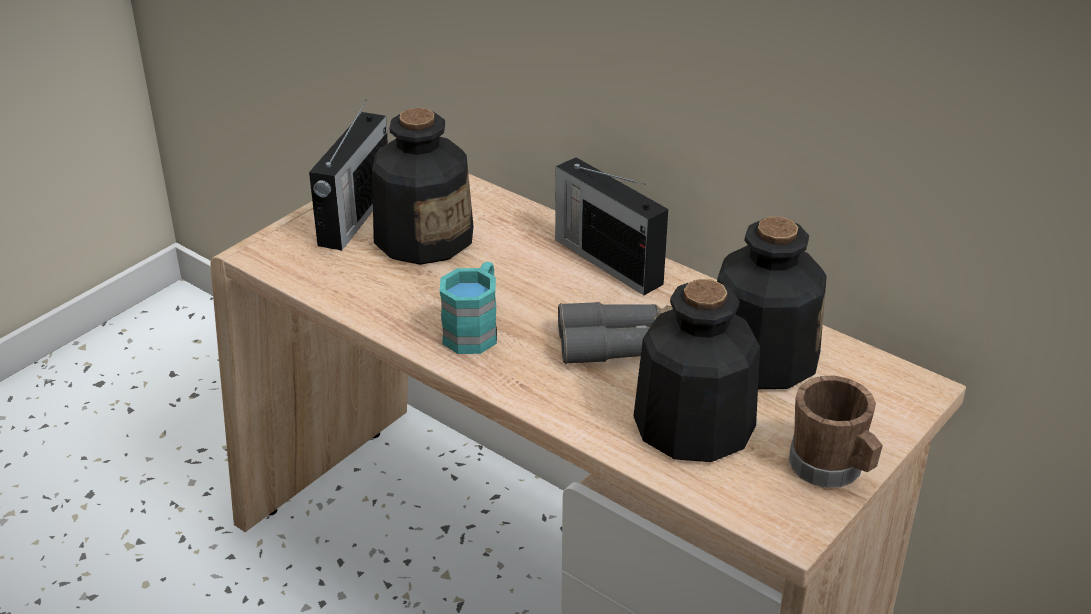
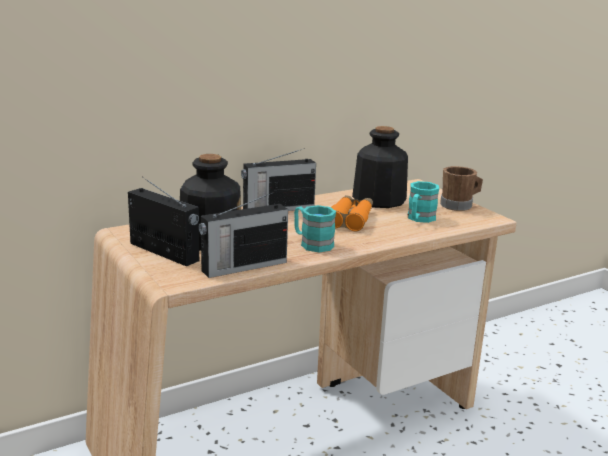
camera: 70 degrees left, 15 degrees down
(342, 290) = (242, 266): none -> radio
(621, 345) = (350, 219): grey binoculars -> orange binoculars
(693, 425) = (419, 219): bottle -> turquoise mug

